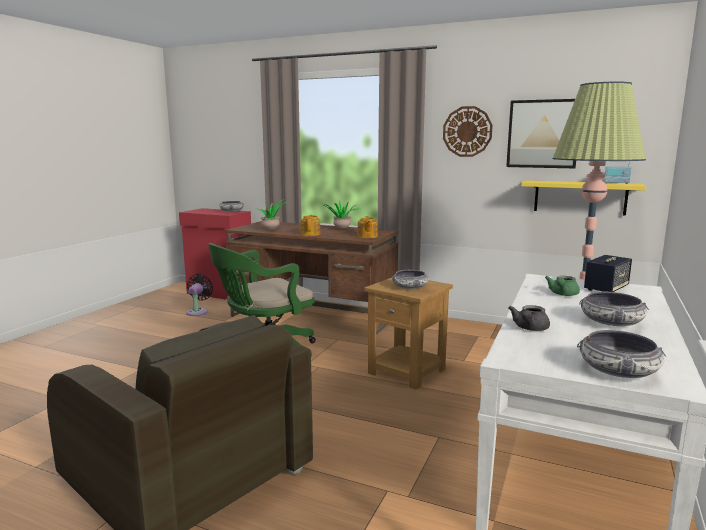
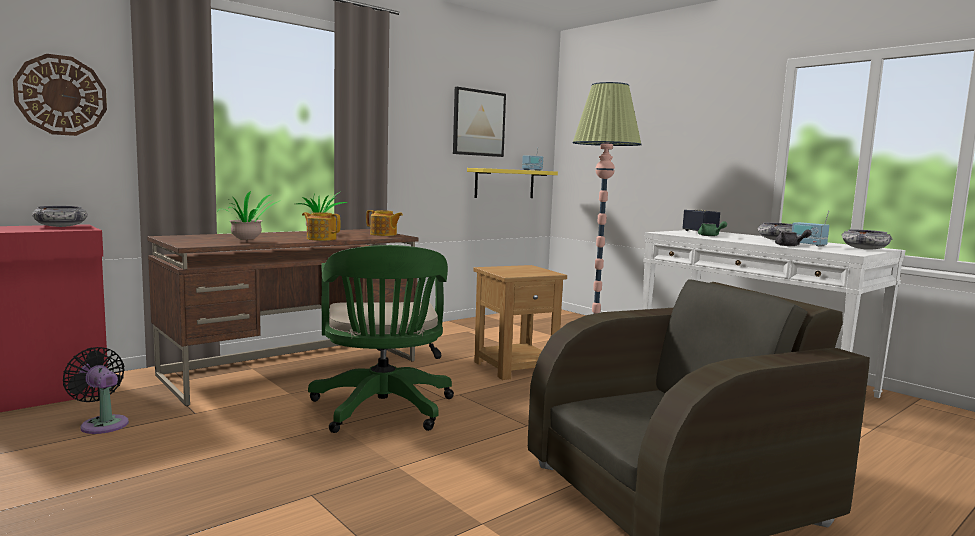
camera: 65 degrees left, 5 degrees down
(410, 287) = (528, 271): bowl -> none
(467, 131) = (418, 114): wall clock -> wall clock (61, 95)
(581, 338) = (808, 245): none -> radio

